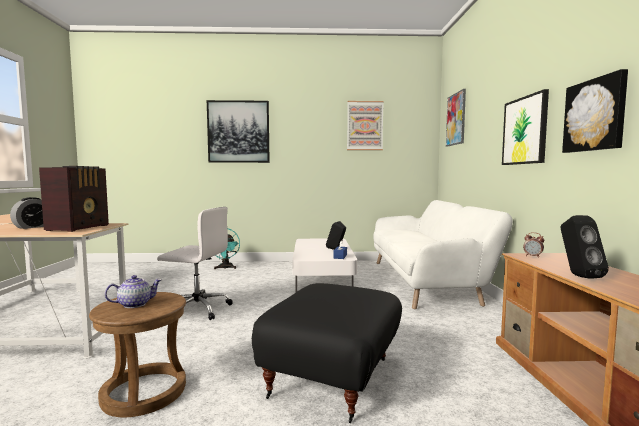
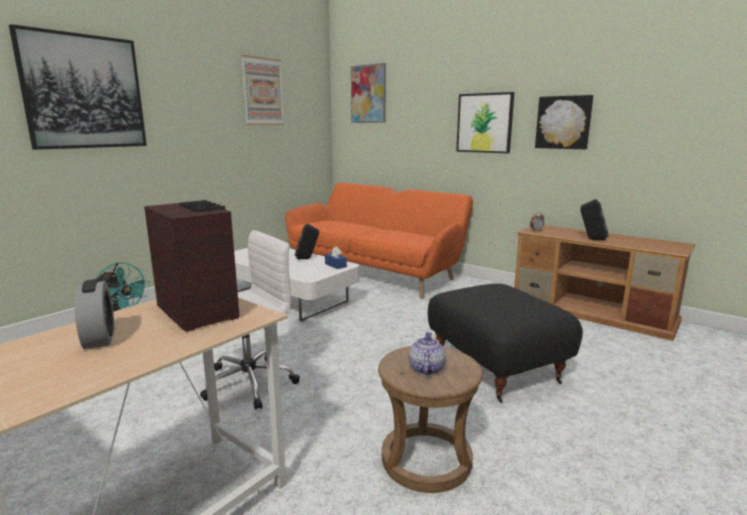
camera: 50 degrees left, 10 degrees up
(425, 281) = (375, 271): white sofa -> orange sofa

